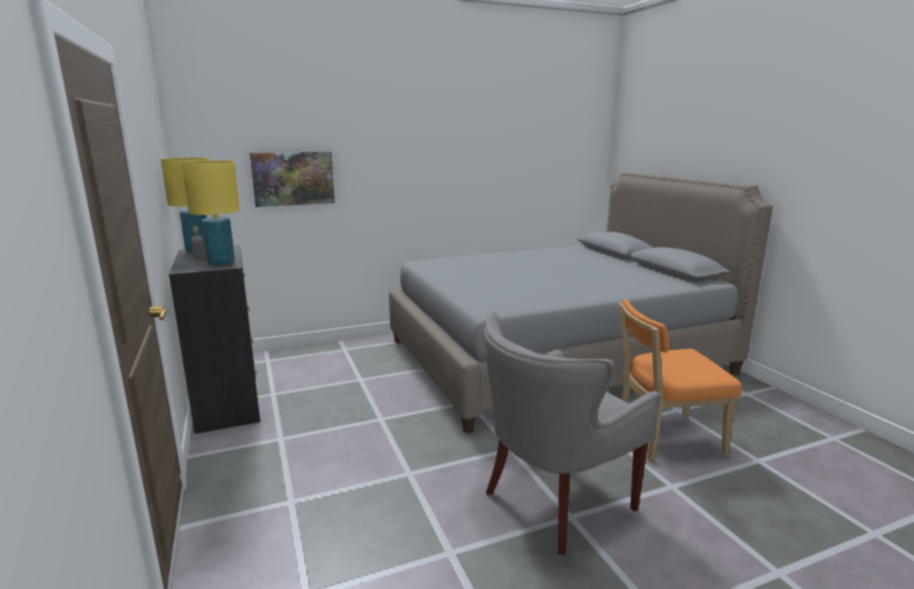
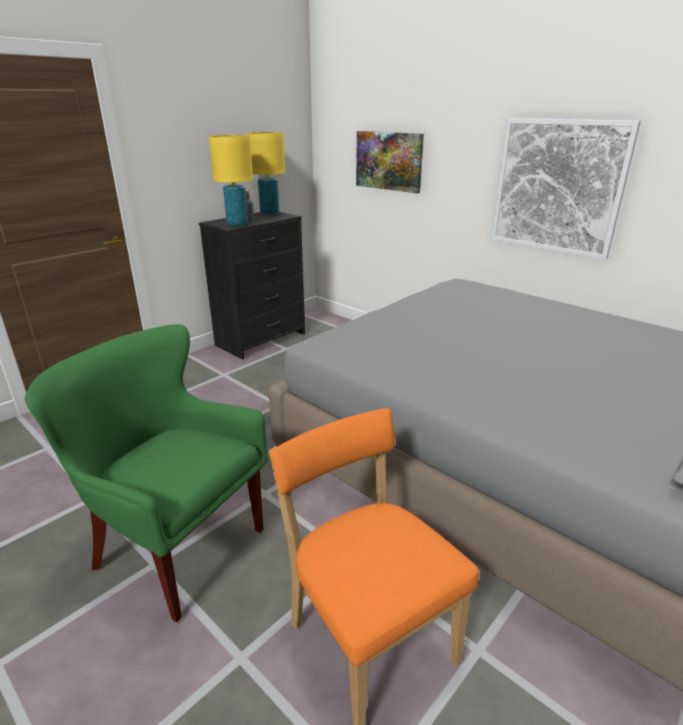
camera: 65 degrees right, 10 degrees up
(449, 181) = (557, 187): none -> picture
(554, 502) = (177, 546): grey armchair -> green armchair

